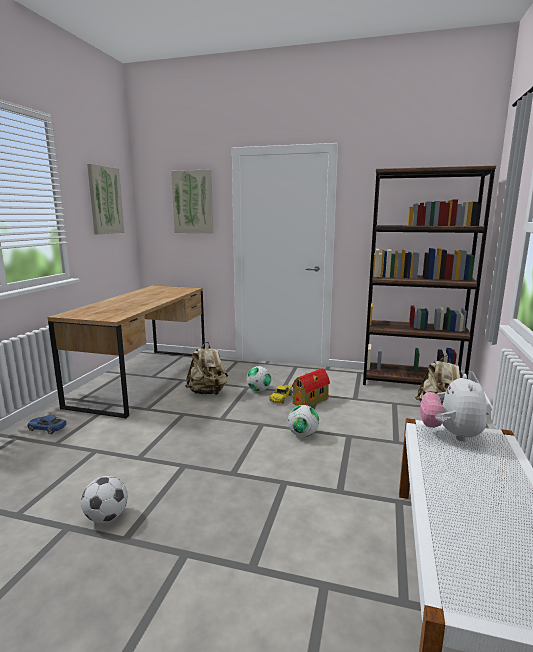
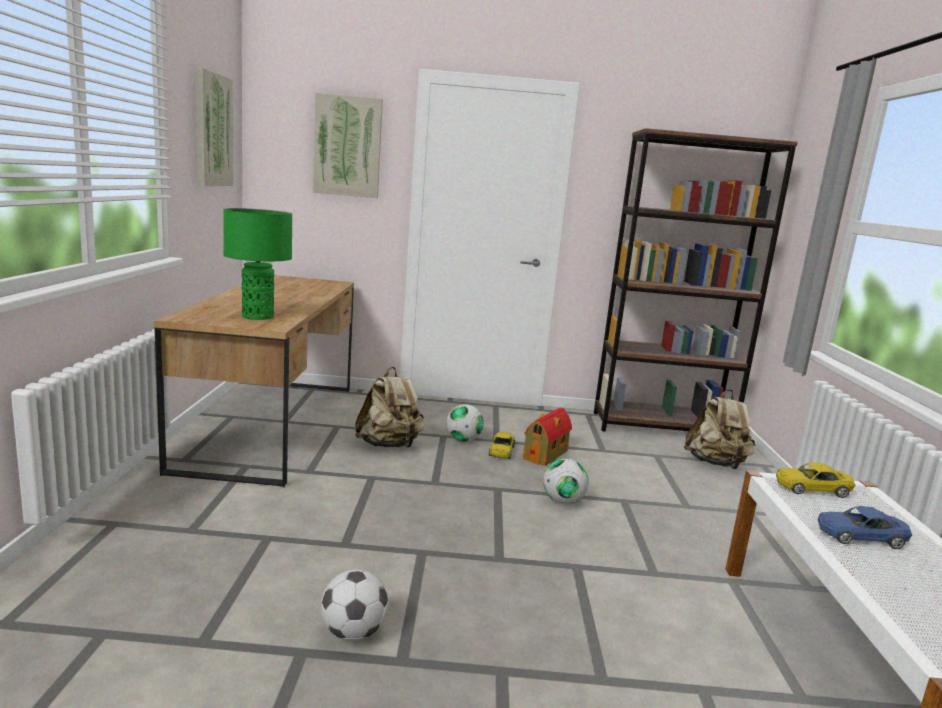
camera: 15 degrees left, 0 degrees up
(47, 428) = (159, 507): blue toy car -> blue toy car (860, 536)
(111, 312) = (257, 316): none -> green table lamp
(451, 434) = (812, 488): plush toy -> yellow toy car

